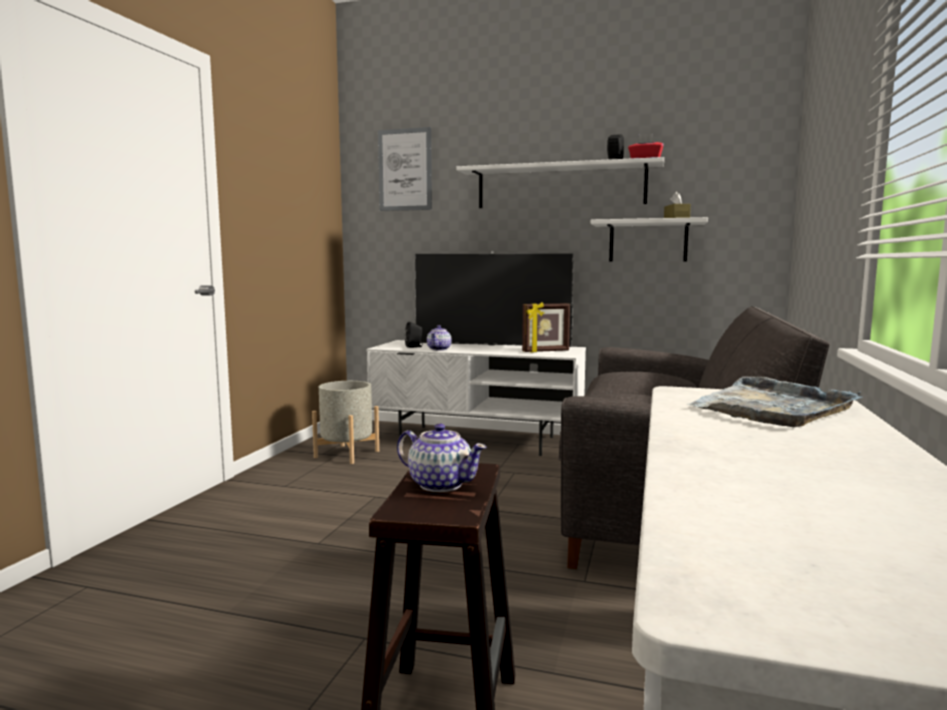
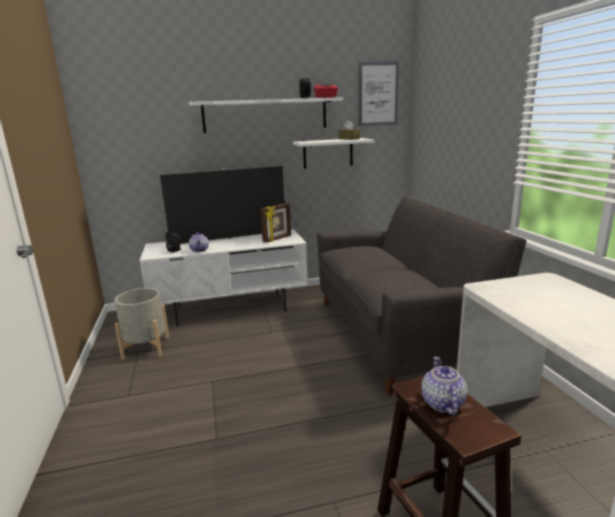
camera: 30 degrees left, 10 degrees up
(405, 170) = (132, 101): picture -> picture (378, 94)
(440, 484) = (442, 403): teapot -> teapot turned 90 degrees counterclockwise
(771, 408) = (547, 294): grey tray -> none

